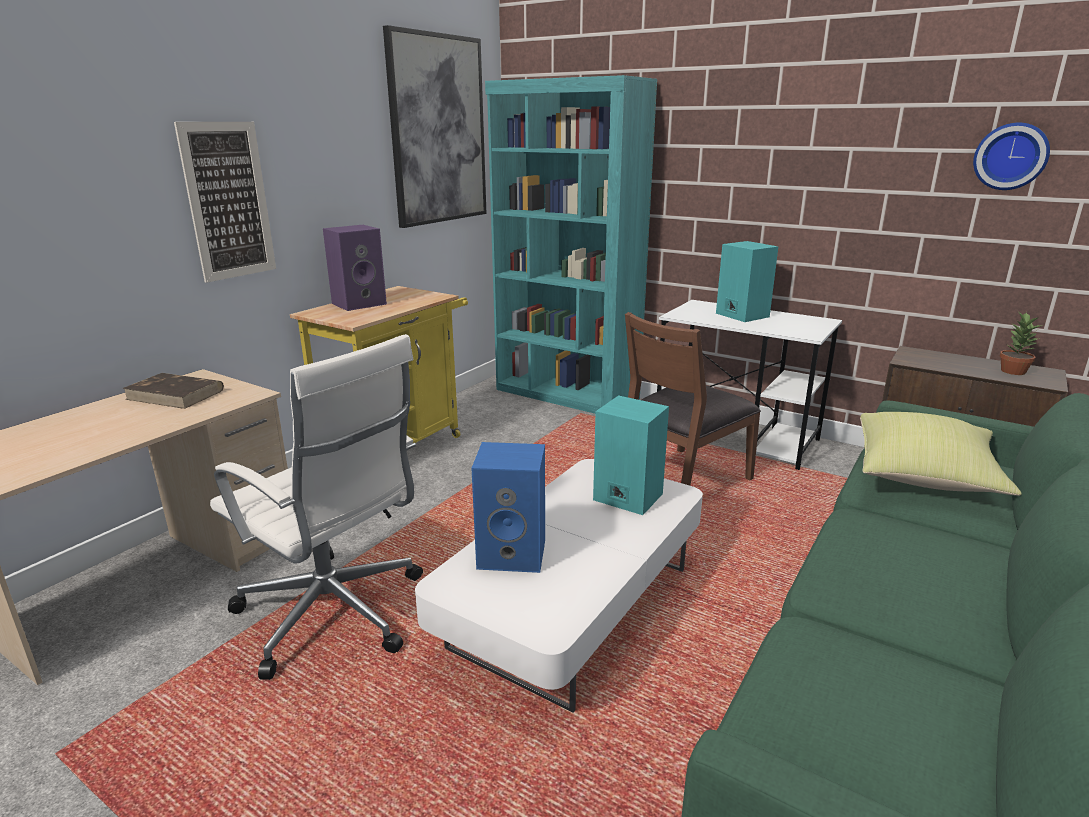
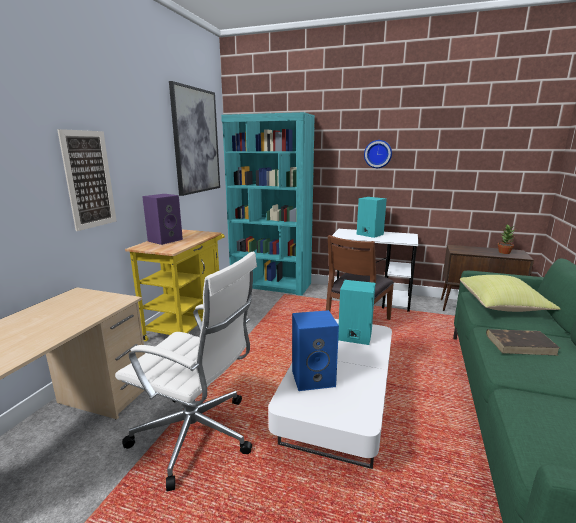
camera: 15 degrees left, 5 degrees down
(176, 394) = (68, 305): brown book -> brown book (520, 344)
(1010, 156) = (491, 152): wall clock -> wall clock (378, 154)

